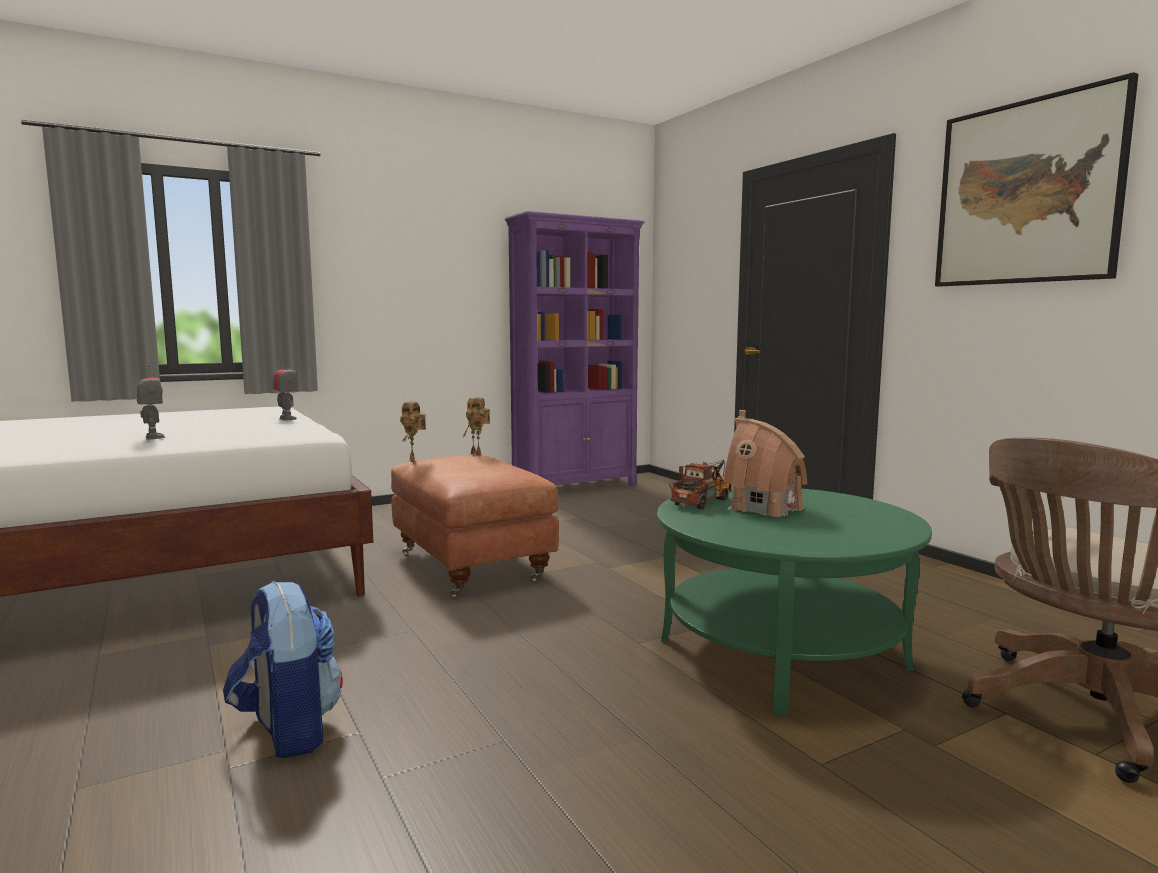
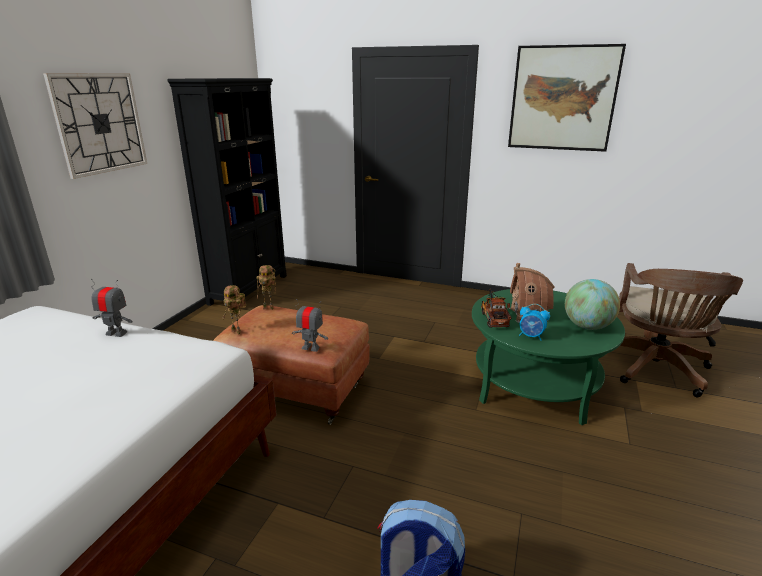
camera: 40 degrees left, 15 degrees up
(153, 437) = (71, 419): toy robot -> toy robot (311, 348)
(411, 253) = (99, 123): none -> wall clock
(576, 487) = (249, 289): purple bookcase -> black bookcase
(712, 521) = (531, 336): none -> alarm clock
(834, 533) = (587, 326): none -> globe

